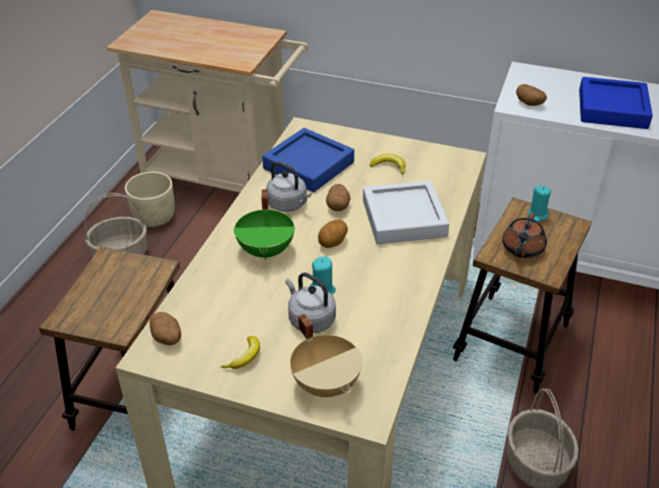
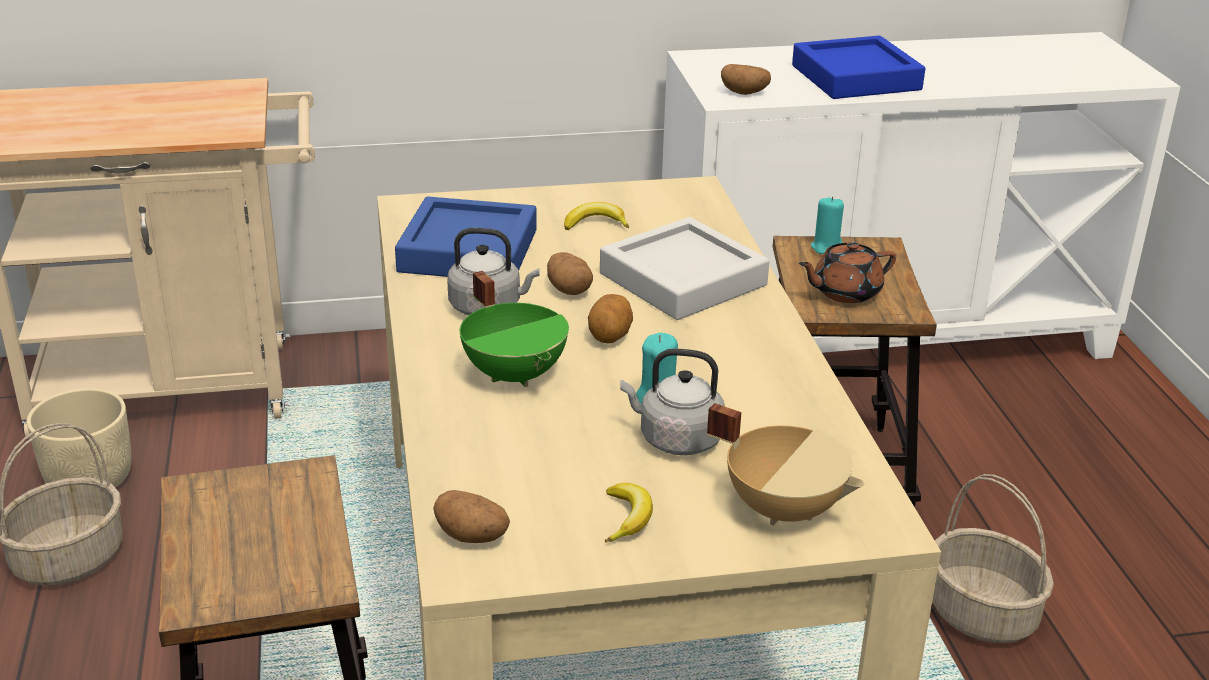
camera: 30 degrees left, 10 degrees down
(522, 249) = (845, 292): brown teapot -> brown teapot turned 75 degrees clockwise

